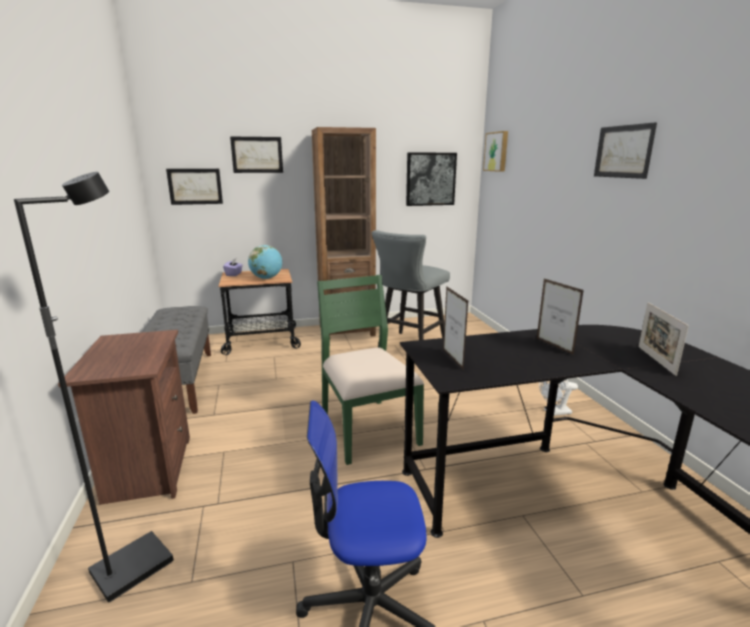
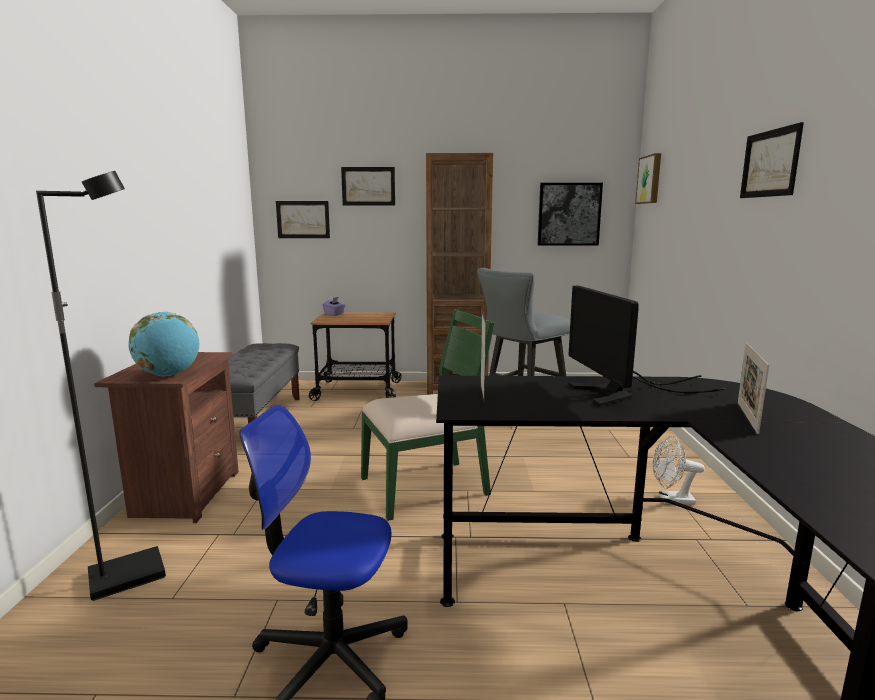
camera: 15 degrees right, 5 degrees down
(266, 278) = (364, 319): globe -> globe (168, 375)
(367, 428) = (426, 487): green chair -> green chair turned 75 degrees clockwise
(554, 346) = (621, 393): picture frame -> monitor

